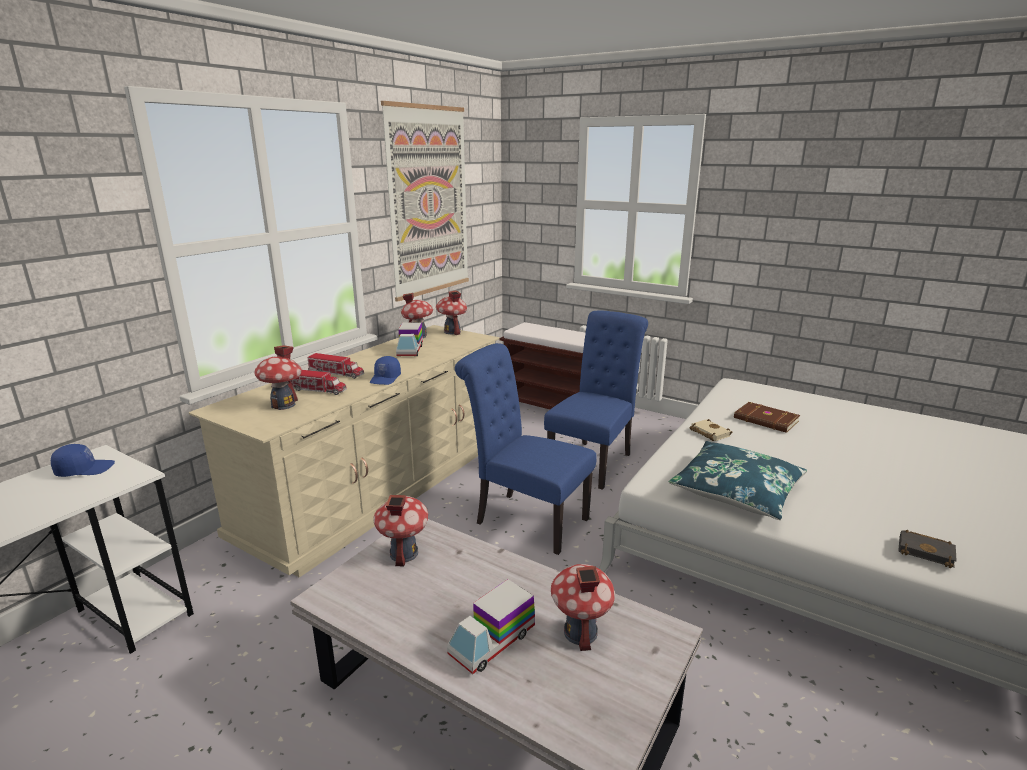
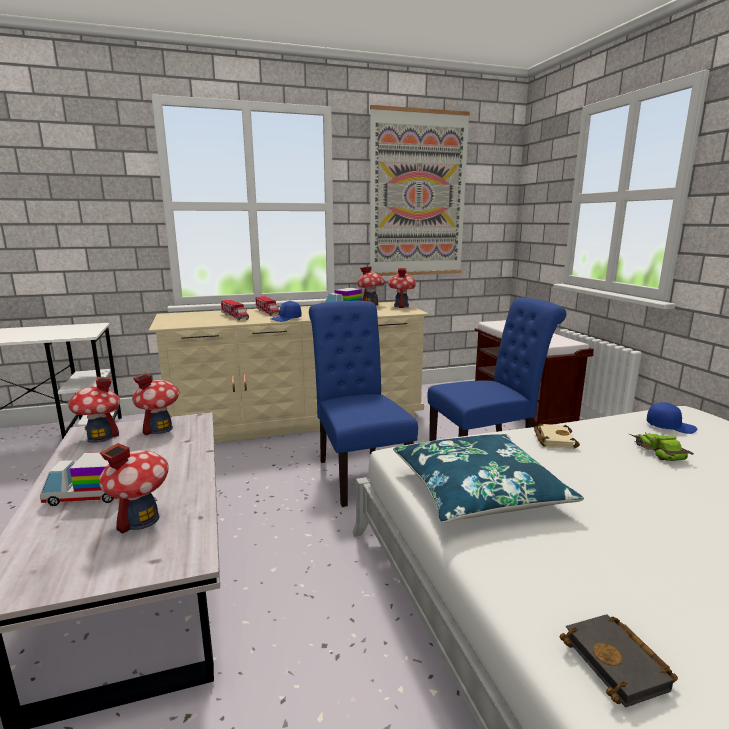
camera: 40 degrees right, 5 degrees down
(85, 469) = (78, 328): blue cap -> blue cap (670, 426)
(283, 405) = (201, 319): toy house -> toy house (100, 437)
(766, 420) = (657, 450): brown book -> toy car

